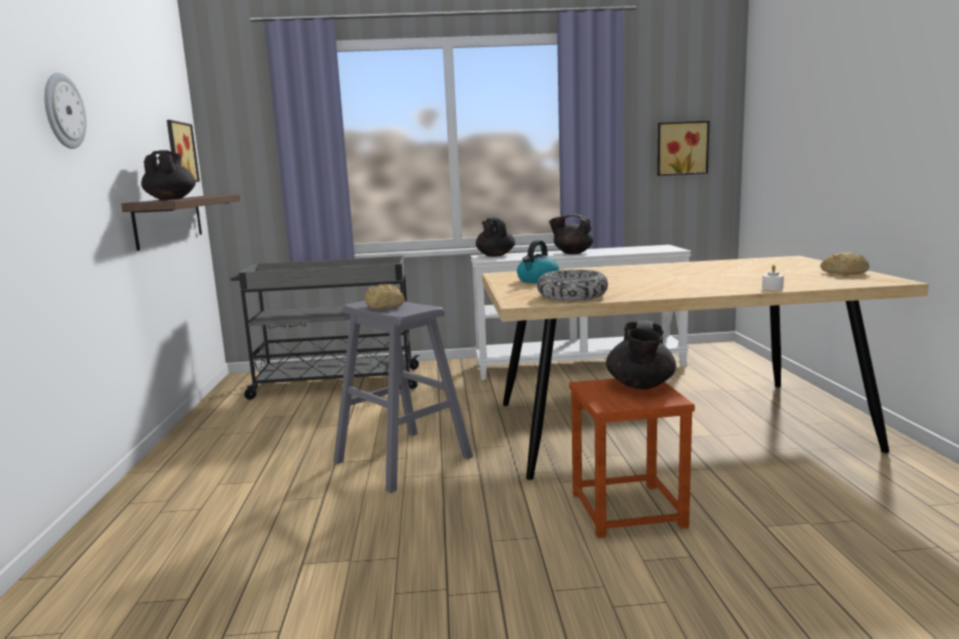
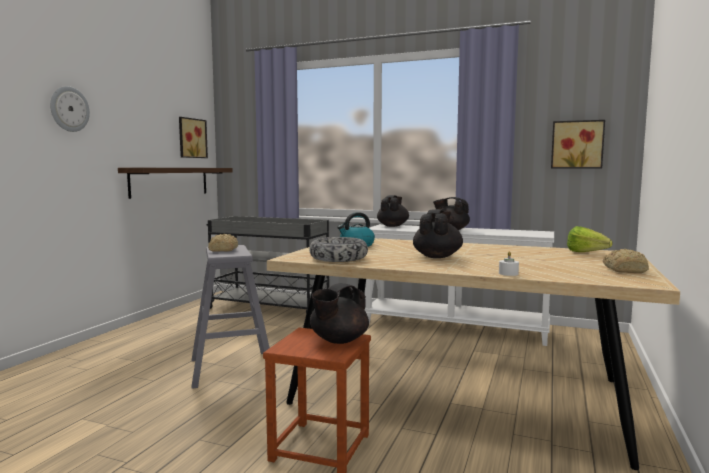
camera: 25 degrees right, 5 degrees down
(171, 199) = (157, 167): black teapot -> black teapot (437, 256)
(770, 262) = (589, 253): none -> lettuce

